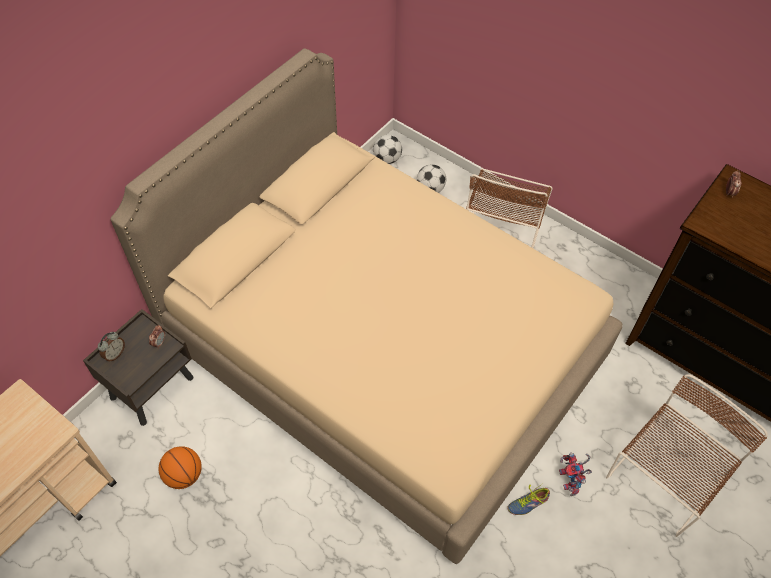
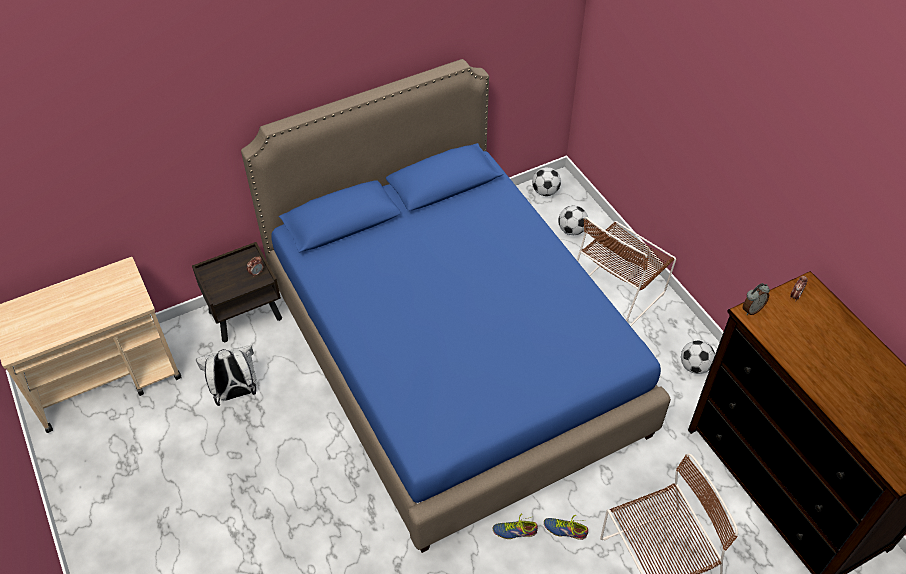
camera: 25 degrees right, 5 degrees down
(115, 354) = (218, 270): alarm clock -> alarm clock (751, 309)
(184, 475) = (236, 393): basketball -> white backpack
(383, 352) = (452, 356): beige bed -> blue bed
(570, 481) = (565, 528): toy robot -> shoe
(601, 281) = (694, 366): none -> football

